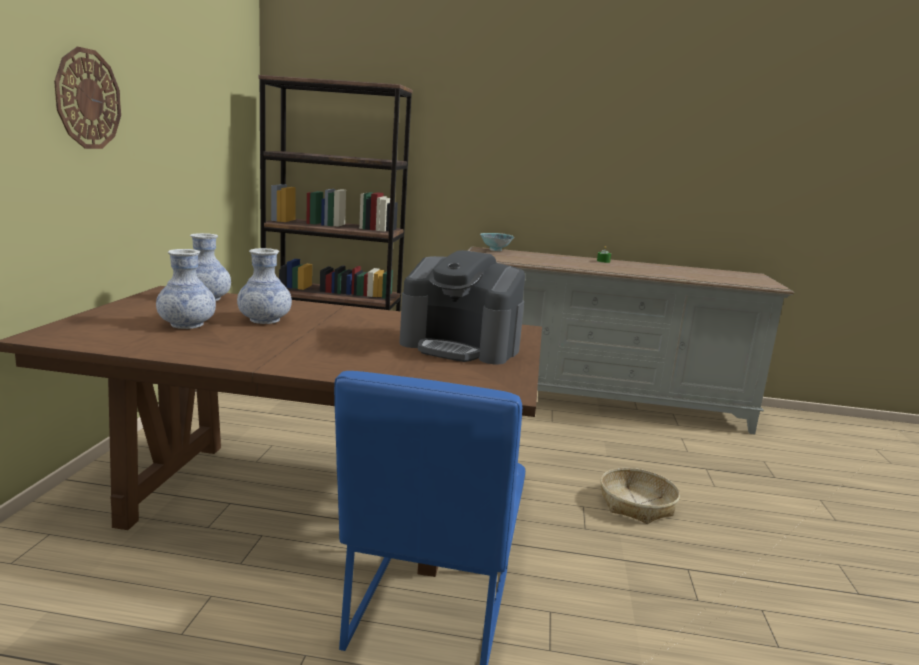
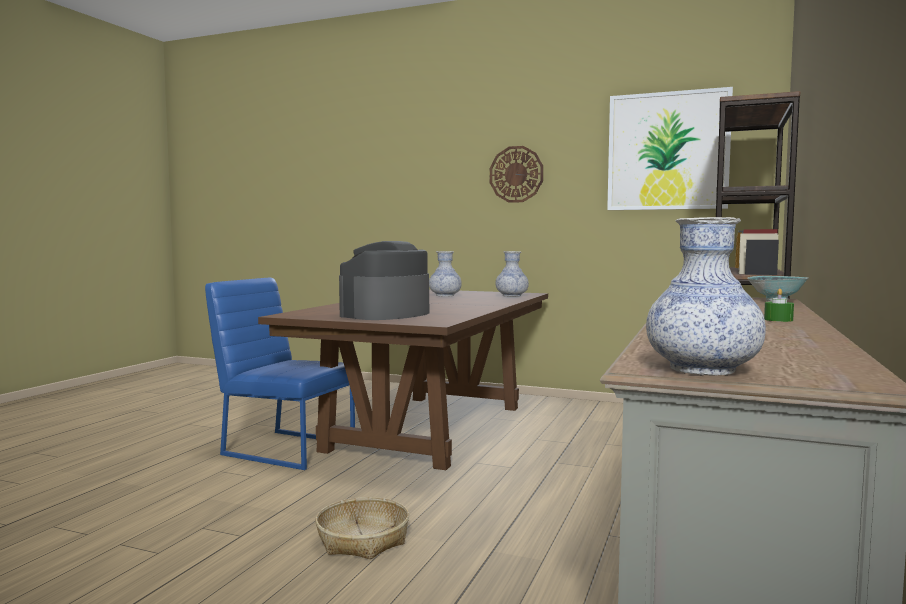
camera: 105 degrees right, 10 degrees down
(209, 92) = (667, 151): none -> picture
(264, 320) = (457, 300): vase -> vase (702, 369)

